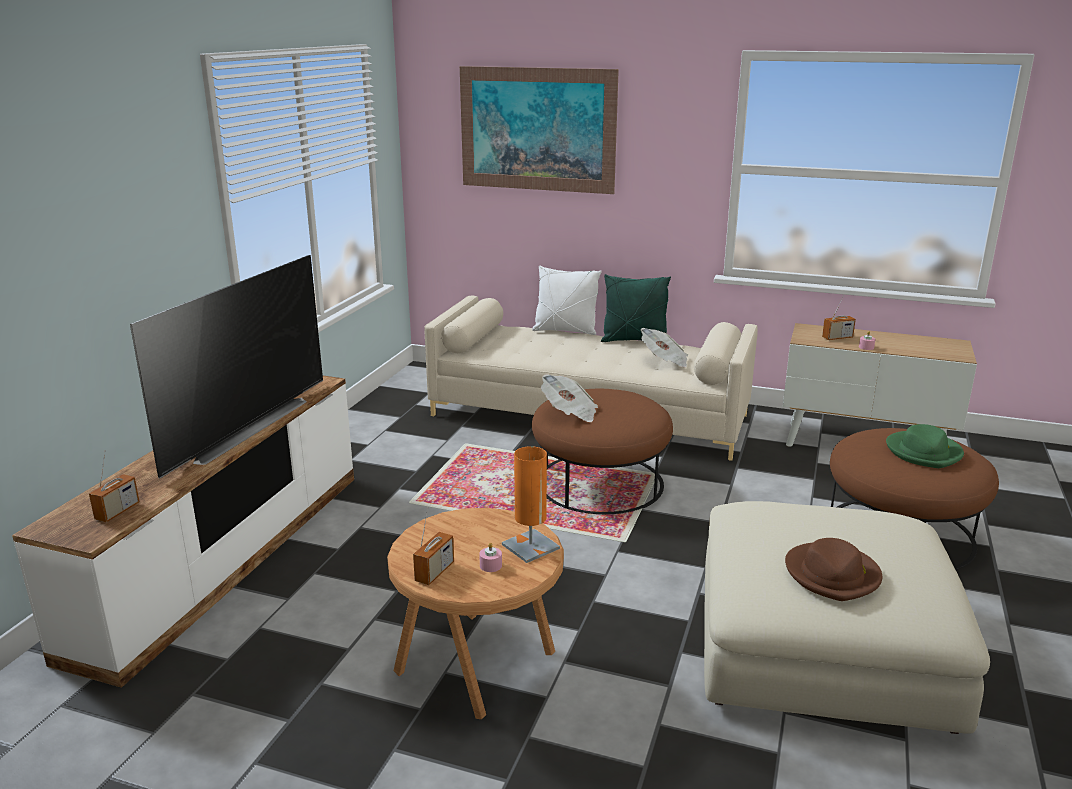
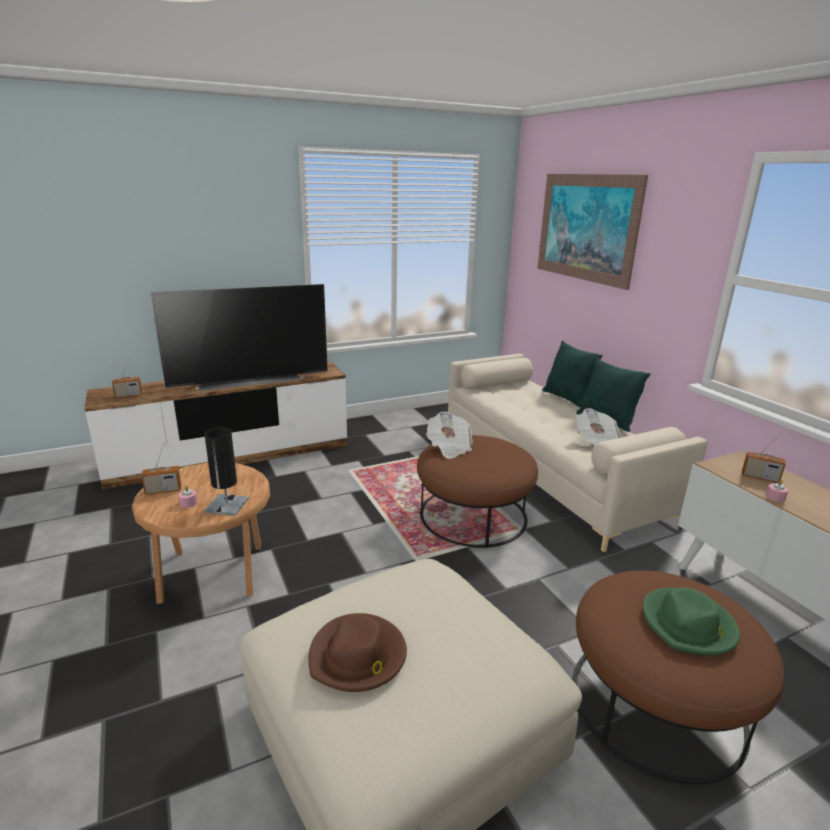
camera: 45 degrees right, 0 degrees up
(530, 546) = (227, 505): orange table lamp -> black table lamp
(565, 331) = (566, 398): white pillow -> green pillow

